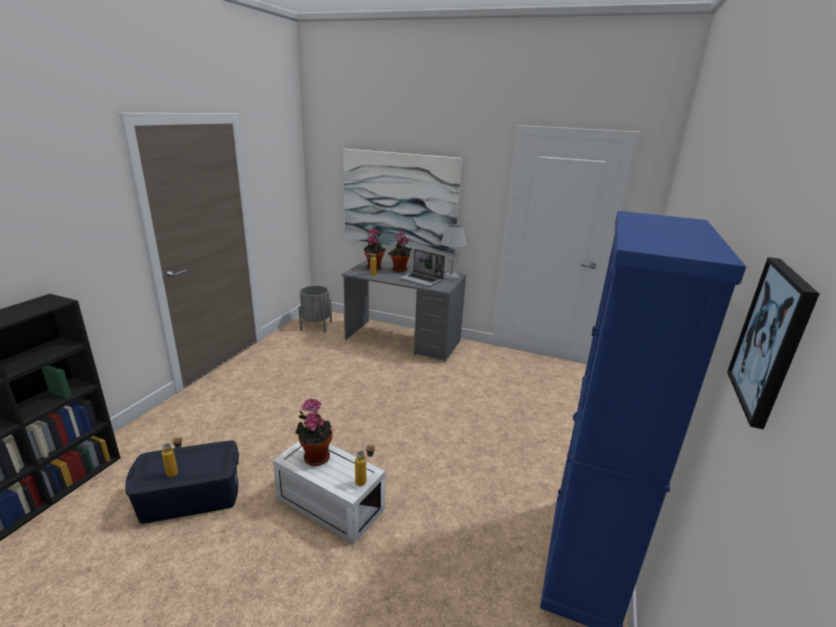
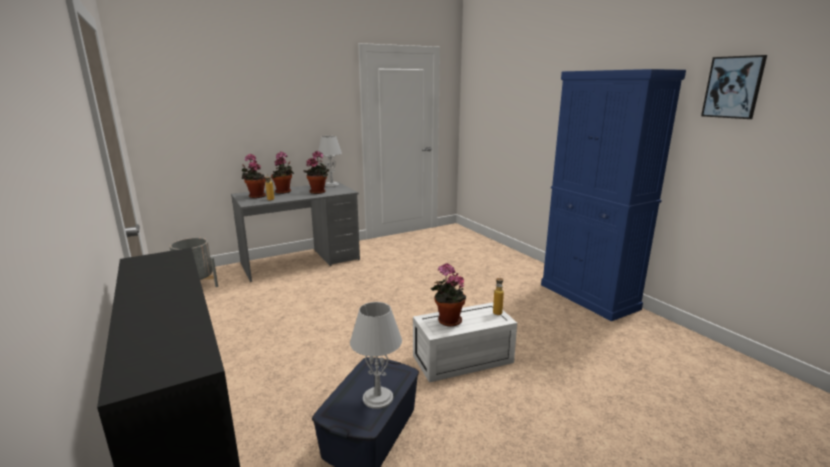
camera: 50 degrees left, 5 degrees down
(177, 472) = (377, 398): bottle -> grey table lamp
(399, 201) = (258, 124): picture -> none
(422, 280) = (318, 192): laptop -> potted plant

